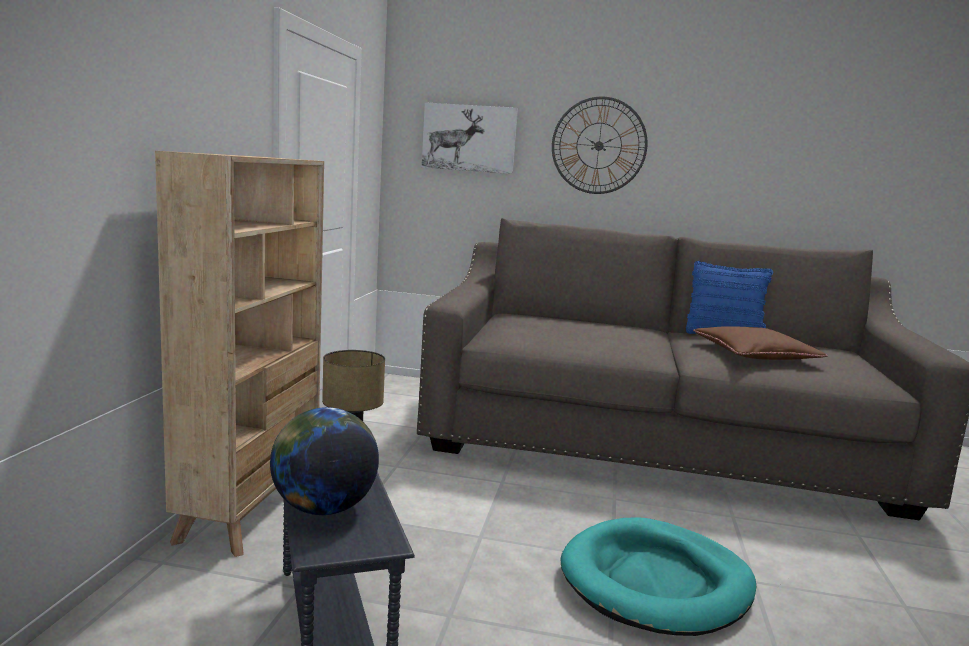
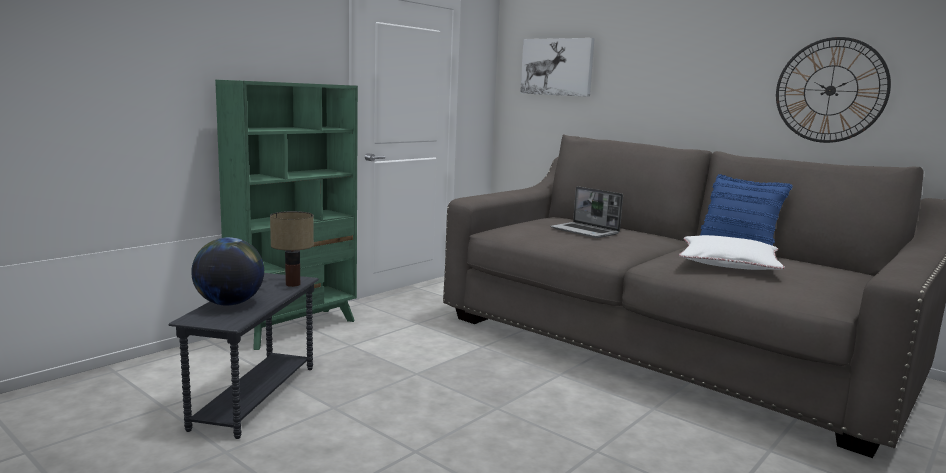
camera: 30 degrees right, 0 degrees up
(252, 508) = (295, 328): beige bookcase -> green bookcase
(580, 331) = (585, 231): none -> laptop
(599, 145) = (661, 67): wall clock -> wall clock (830, 90)
(656, 582) = (508, 429): turquoise dog bed -> none
(755, 354) = (728, 263): brown pillow -> white pillow

